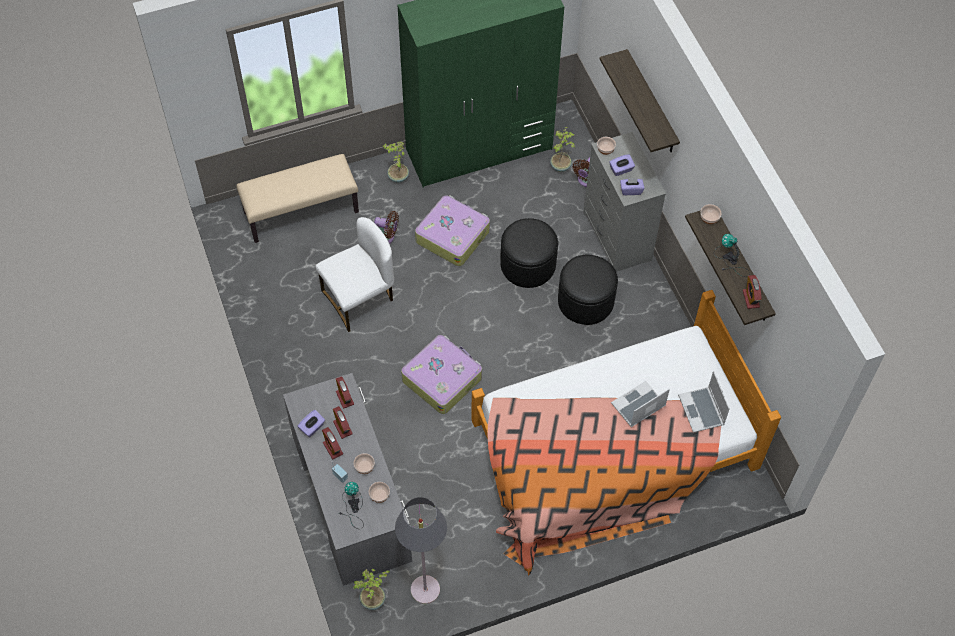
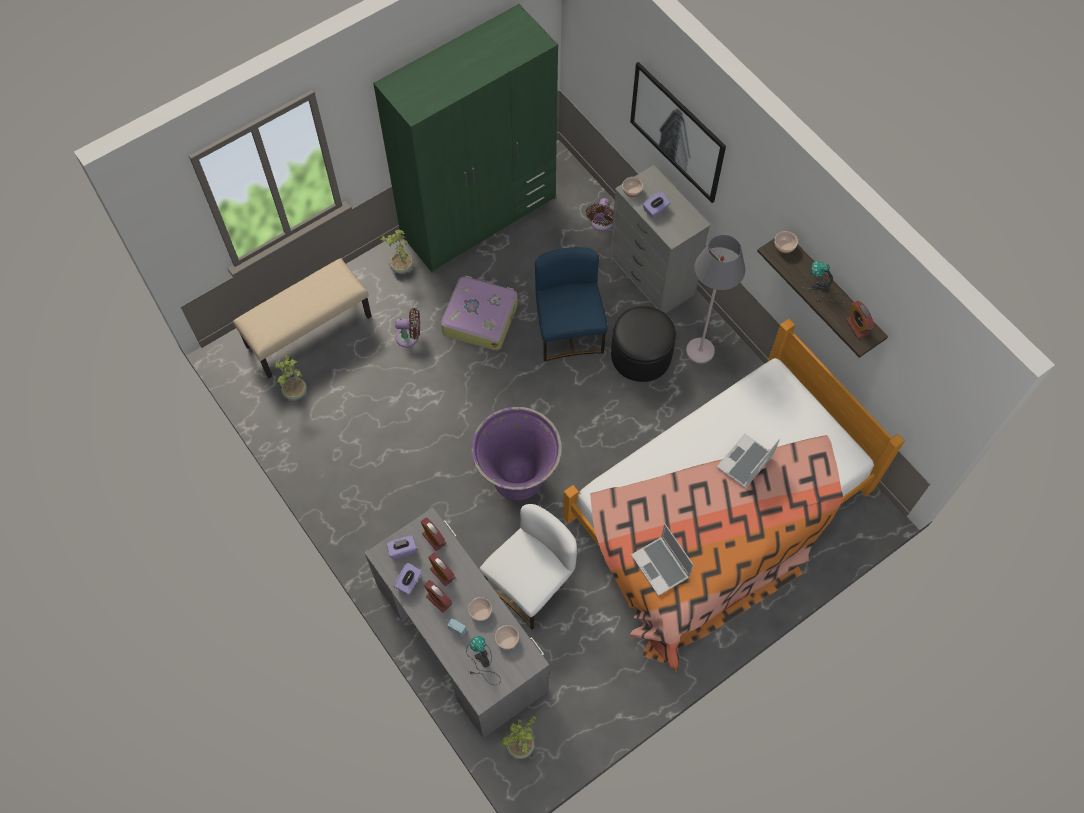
camera: 15 degrees left, 5 degrees up
(359, 299) = (402, 413): white chair -> white chair (531, 584)
(425, 590) = (572, 719): grey floor lamp -> grey floor lamp (700, 351)
(442, 378) = (517, 479): suitcase -> purple planter
(528, 265) = (569, 331): black ottoman -> blue chair
(561, 166) = (570, 214): potted plant -> potted plant (296, 392)
(631, 190) = (673, 230): purple tissue box -> purple tissue box (402, 550)
(651, 103) = (678, 131): shelf -> picture
(702, 411) = (812, 450): laptop -> laptop (661, 566)

